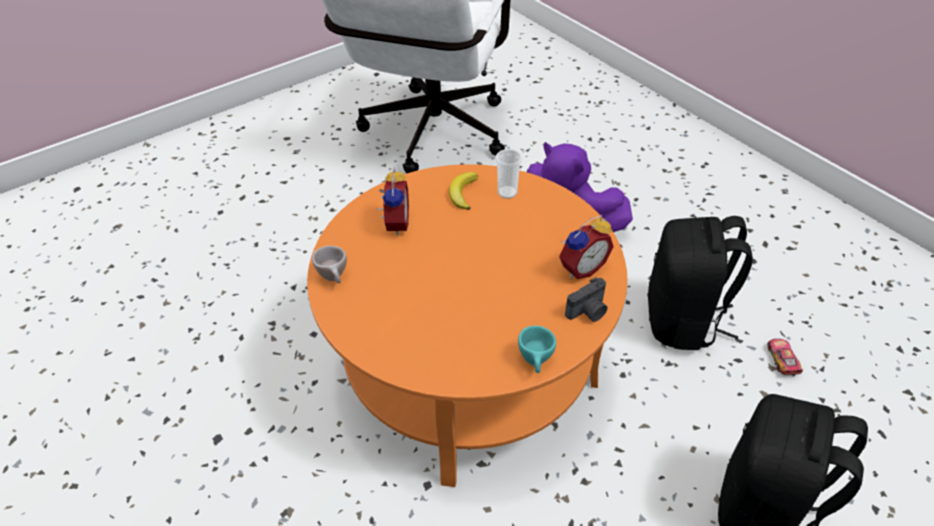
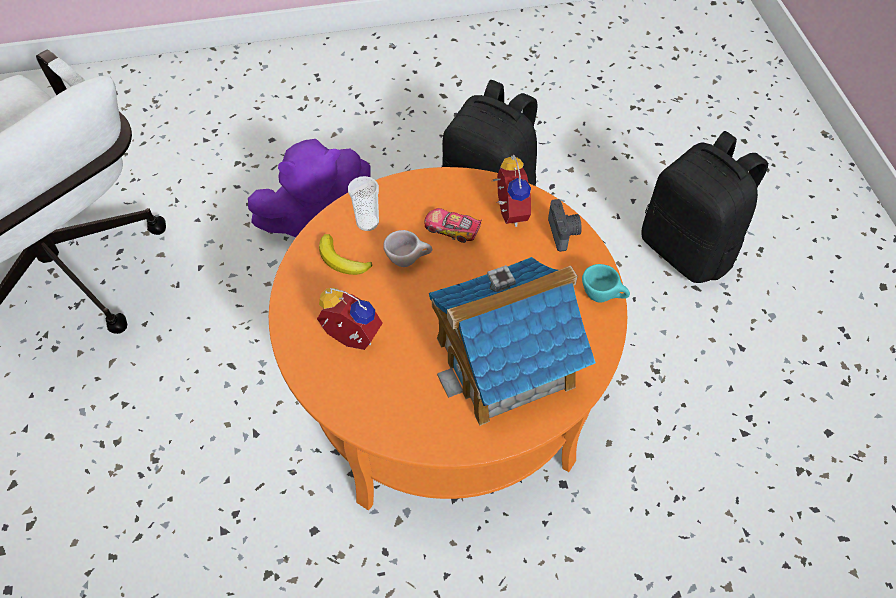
camera: 65 degrees left, 10 degrees up
(335, 278) = (401, 427): beige cup -> beige cup (408, 260)
(425, 318) = (506, 362): none -> toy house
(782, 359) = (566, 159): toy car -> toy car (451, 229)

